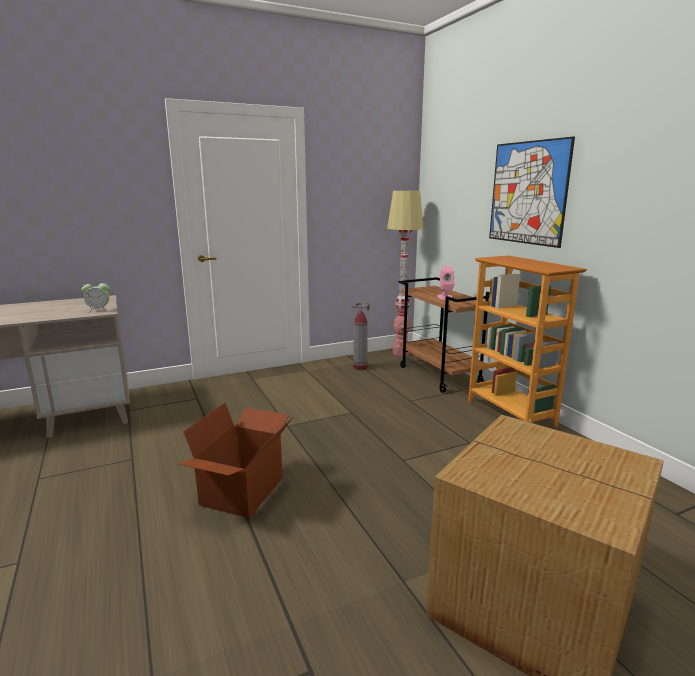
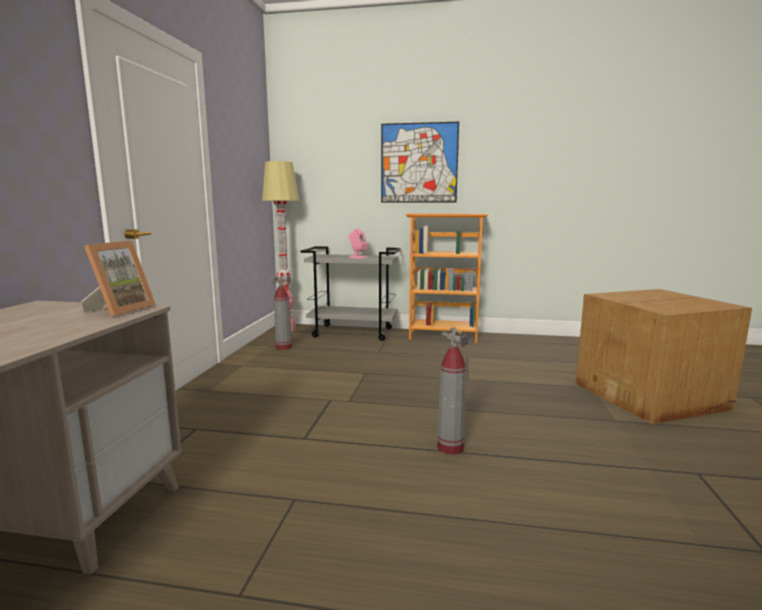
camera: 55 degrees left, 5 degrees down
(98, 310) = (120, 310): alarm clock -> picture frame
(243, 492) = (450, 447): cardboard box -> fire extinguisher
(441, 375) = (354, 333): brown cart -> grey cart

